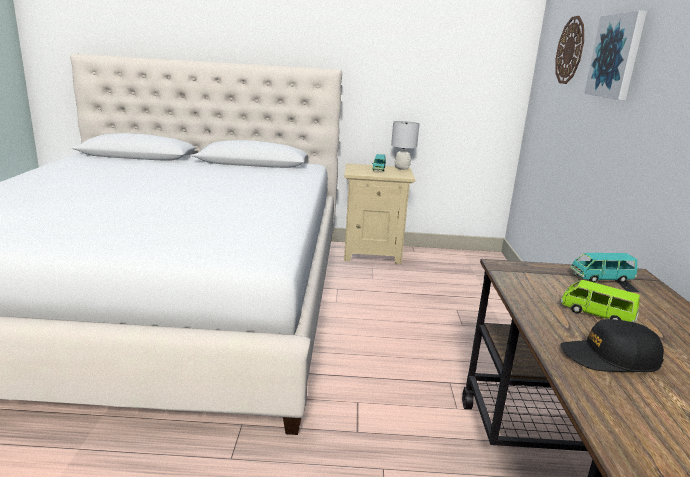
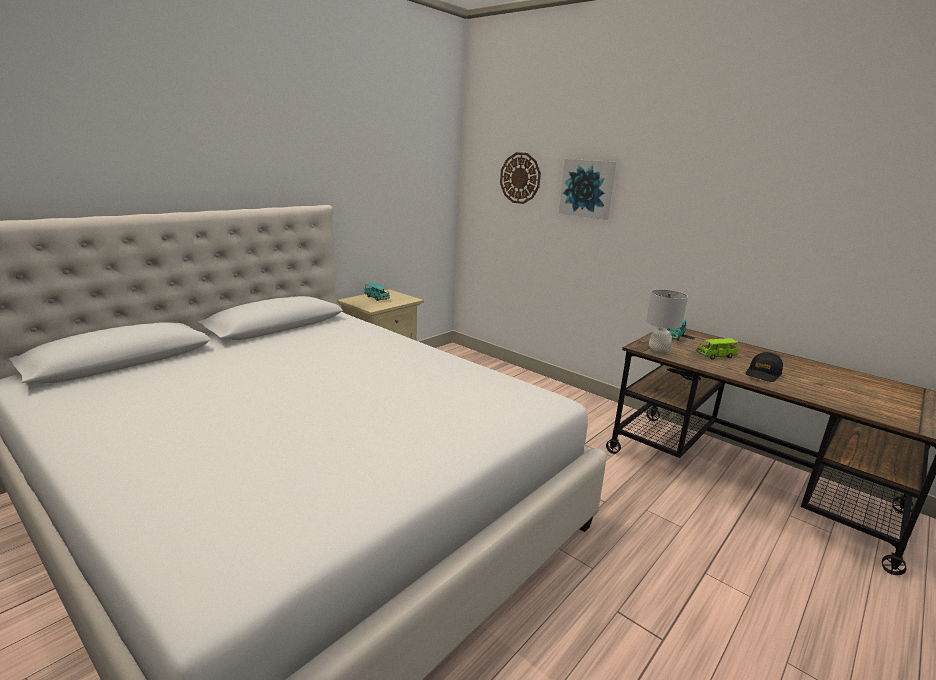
camera: 50 degrees left, 0 degrees up
(402, 168) = (390, 292): grey table lamp -> grey table lamp (659, 351)

